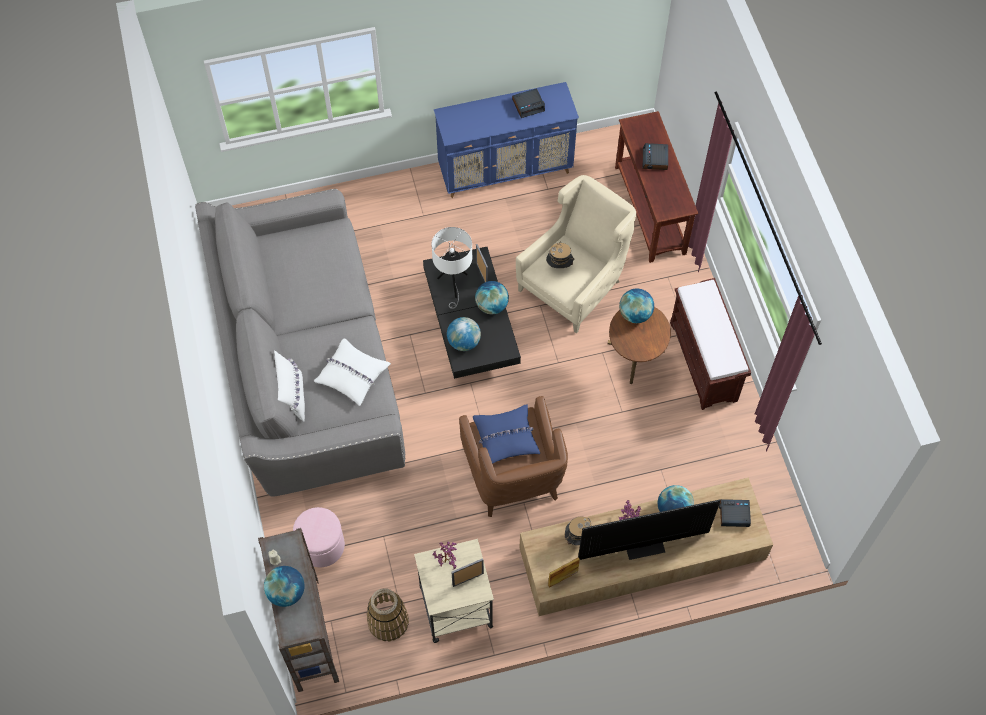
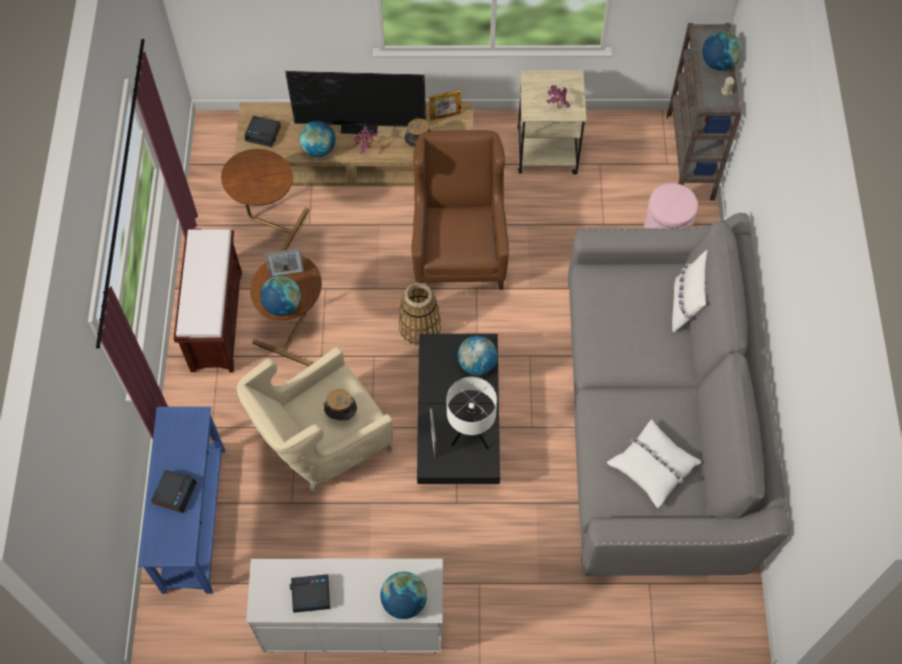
camera: 165 degrees left, 0 degrees up
(352, 375) = (615, 315): white pillow -> white pillow (653, 466)
(388, 621) = (613, 152): basket -> basket (420, 327)
(468, 579) = (540, 89): picture frame -> picture frame (287, 273)
(492, 306) = (433, 399): globe -> globe (404, 601)
(505, 170) = (354, 626): blue cabinet -> white cabinet
(506, 438) = (462, 238): blue pillow -> none
(650, 210) = (194, 519): brown console table -> blue console table
(697, 460) = (269, 224): none -> brown side table

